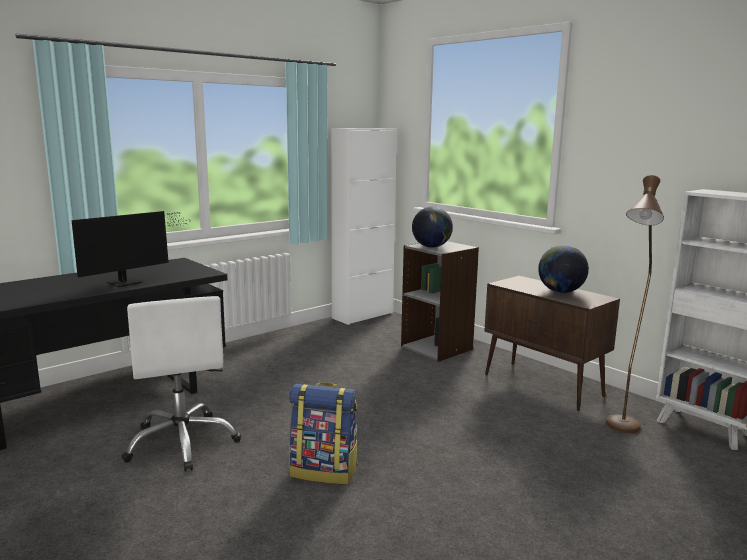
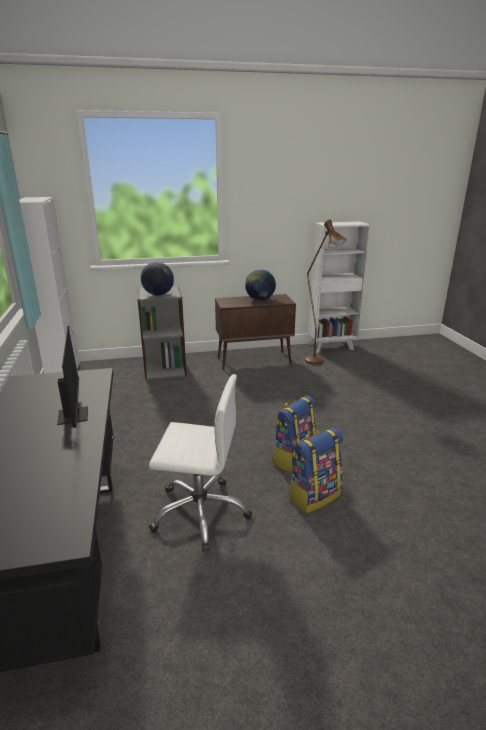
camera: 60 degrees left, 10 degrees up
(253, 504) = (314, 496): none -> backpack

